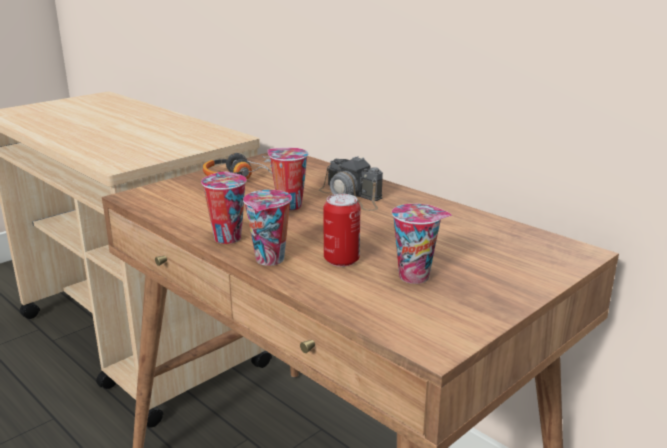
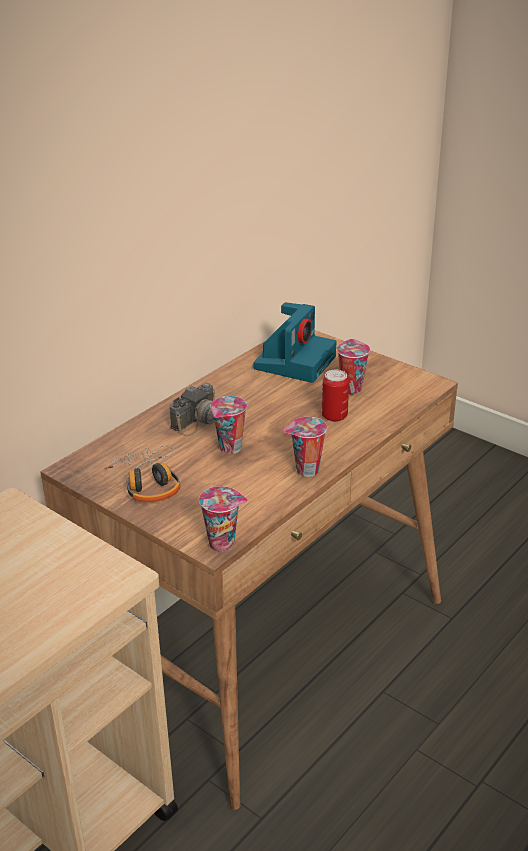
camera: 95 degrees left, 10 degrees up
(270, 260) = (342, 445): cup -> cup (223, 544)
(491, 245) = (295, 361): none -> camera

